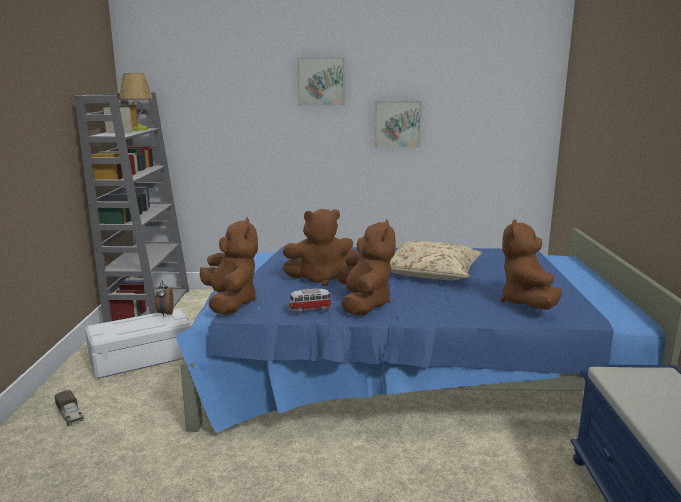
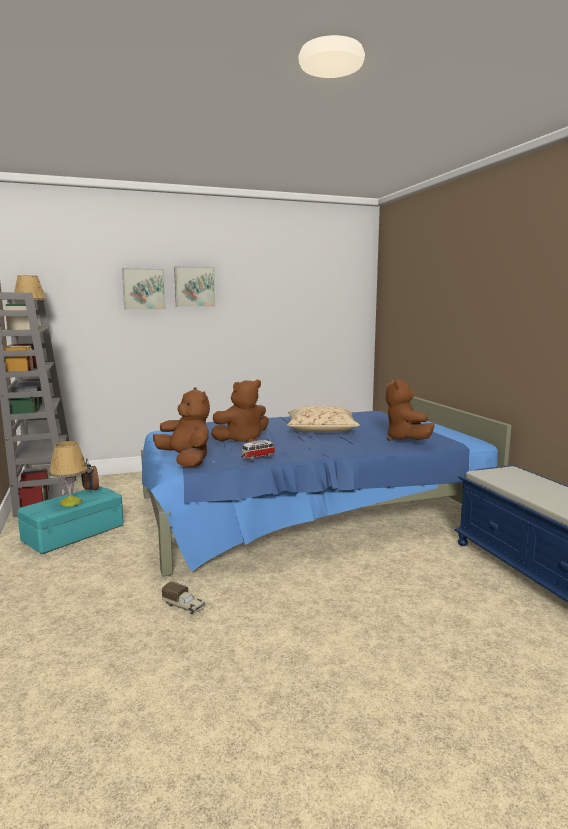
camera: 20 degrees left, 5 degrees down
(71, 416) = (39, 585): toy truck -> toy truck (184, 606)
(136, 327) = (71, 502): none -> table lamp
(143, 358) = (74, 533): white storage box -> turquoise storage box
(364, 304) = (293, 451): brown plush toy -> none
(397, 124) = (257, 321): picture -> picture (144, 289)

